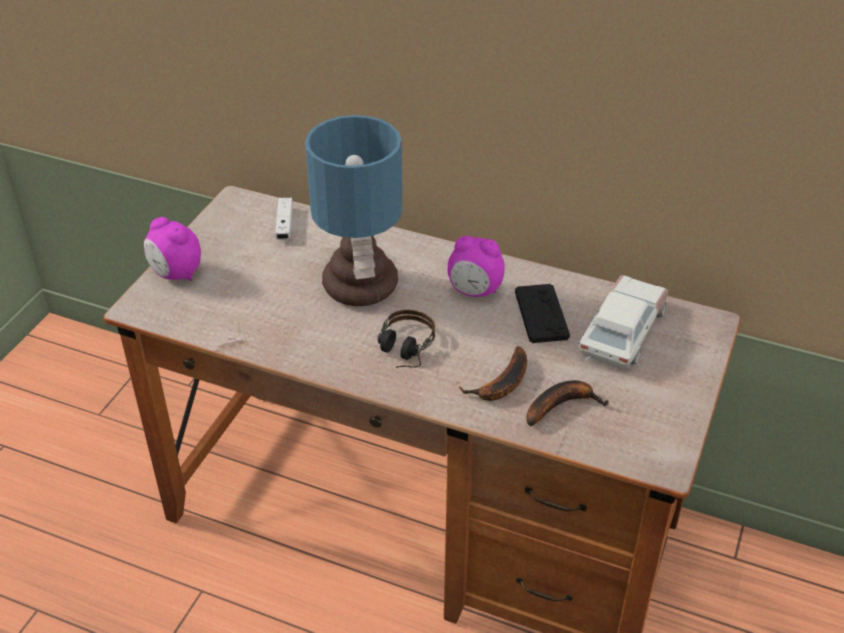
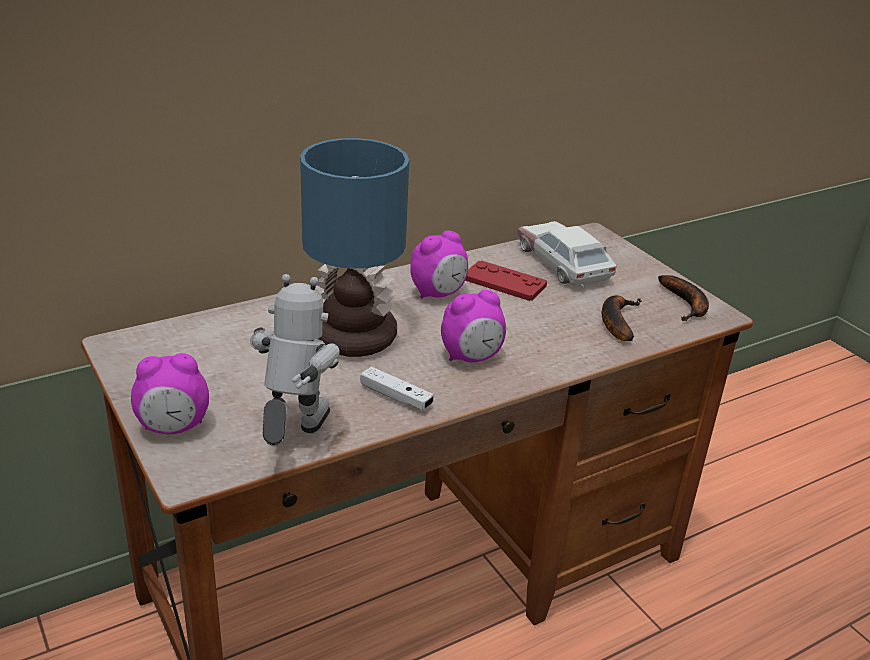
camera: 55 degrees left, 10 degrees down
(214, 326) = (294, 438): none -> toy robot
(284, 225) = (203, 335): white game controller -> white game controller (396, 397)
(402, 353) = (471, 357): headphones -> alarm clock
(502, 385) = (565, 333): banana -> banana (687, 305)
(541, 314) = (504, 282): black game controller -> red game controller

